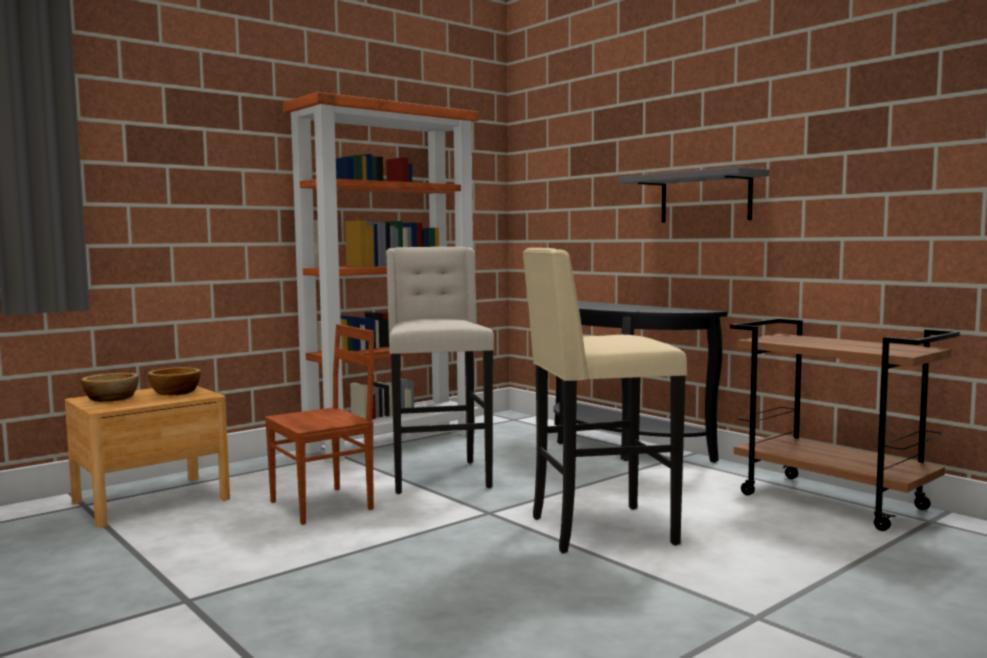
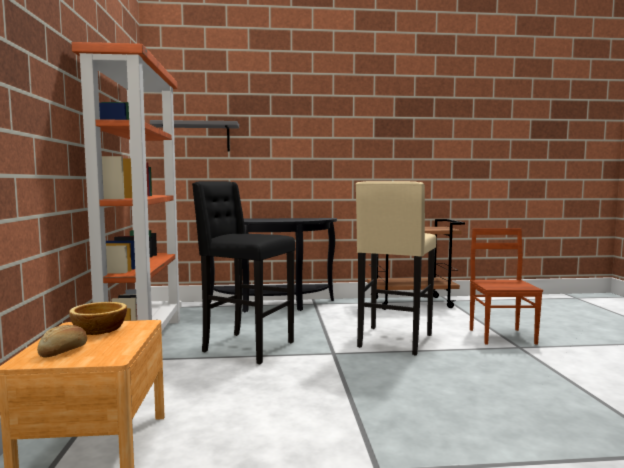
camera: 55 degrees left, 0 degrees up
(112, 398) = (64, 351): bowl -> bread
(323, 505) = (244, 388): brown chair -> brown chair (502, 336)
(438, 476) = (246, 347): beige stool -> black stool
(705, 198) = (317, 155): grey shelf -> grey shelf (198, 137)

